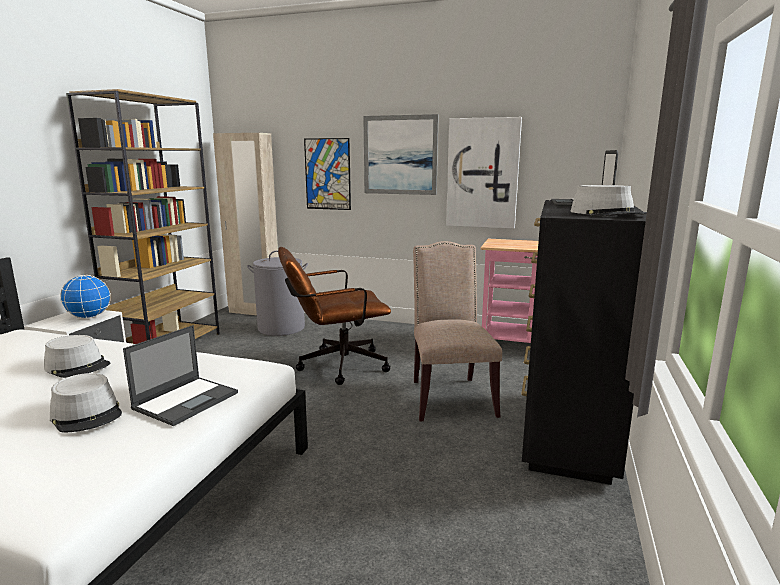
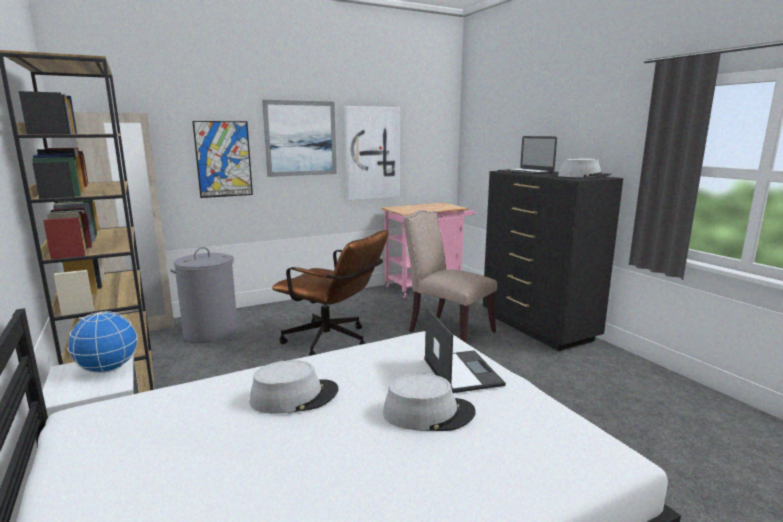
camera: 45 degrees left, 0 degrees up
(335, 366) = (333, 343): brown office chair -> brown office chair turned 90 degrees counterclockwise

